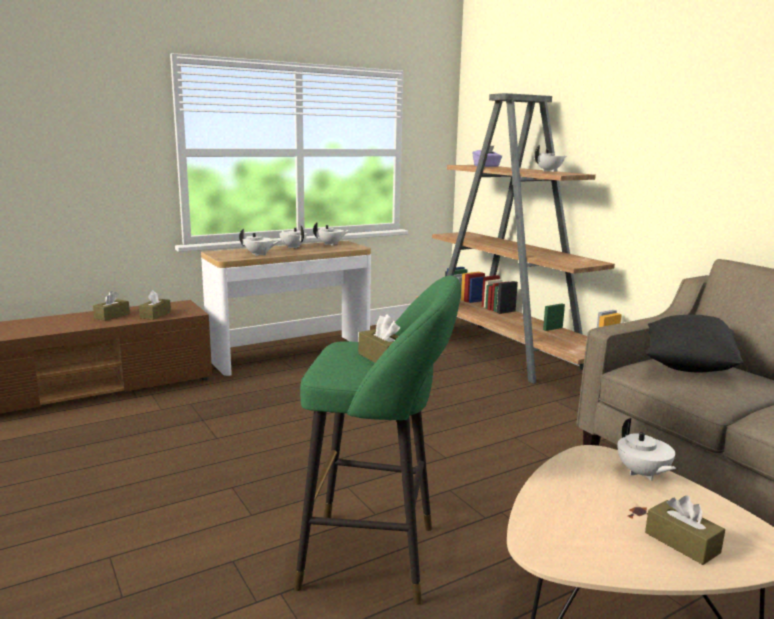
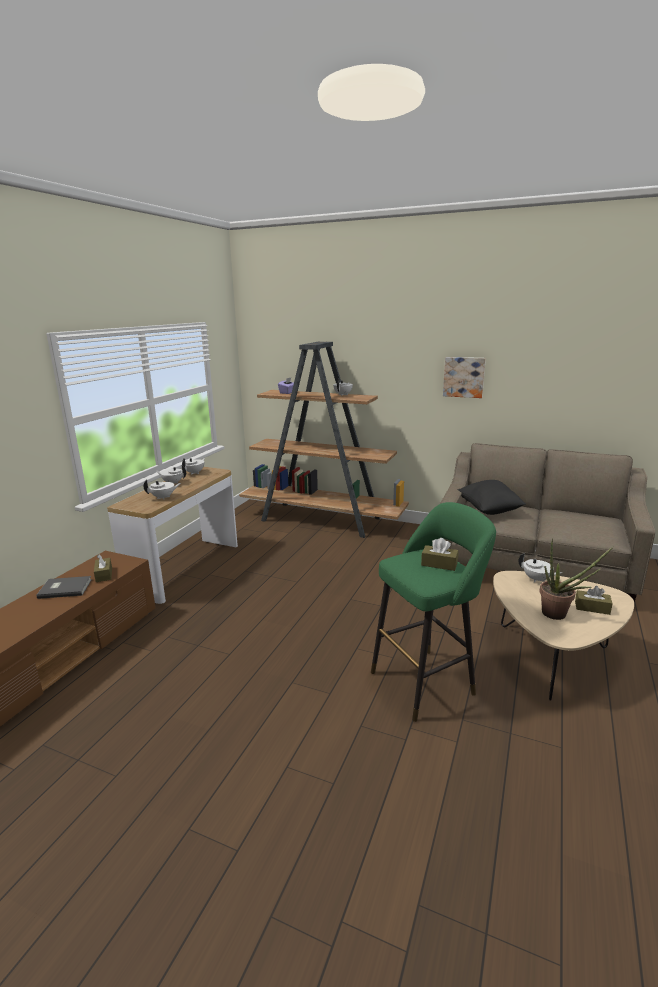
camera: 35 degrees left, 5 degrees up
(112, 316) = (65, 588): brown tissue box -> grey book
(597, 526) = (559, 615): none -> potted plant
(729, 147) = (464, 377): none -> picture

